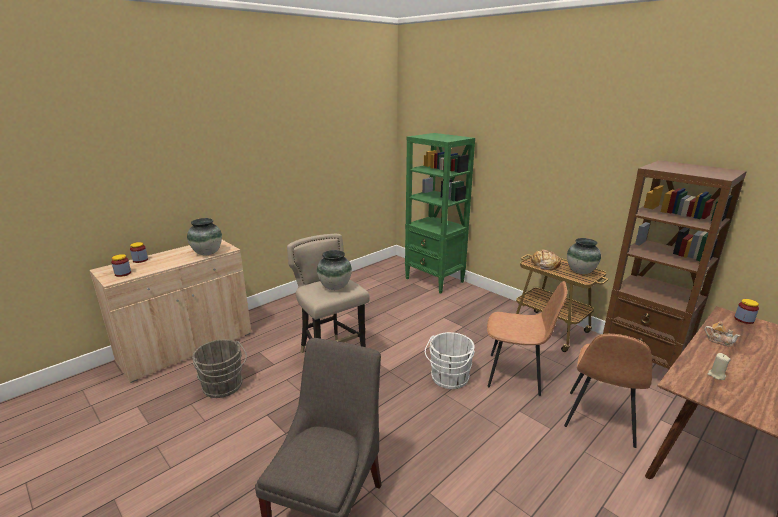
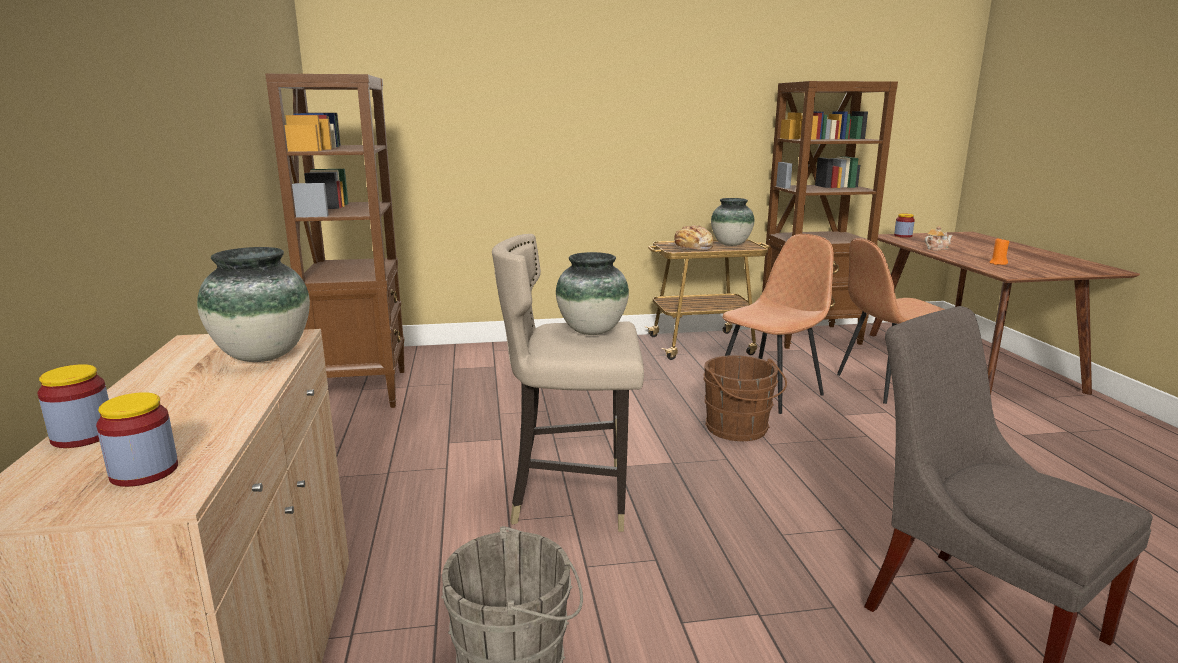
camera: 55 degrees left, 5 degrees down
(368, 277) = (362, 390): none -> brown bookcase
(434, 280) = (474, 354): green bookcase -> none
(448, 379) = (738, 430): white bucket -> brown bucket
(600, 419) = (887, 385): brown chair -> brown chair turned 105 degrees clockwise
(716, 375) = (998, 263): beige candle -> orange candle

